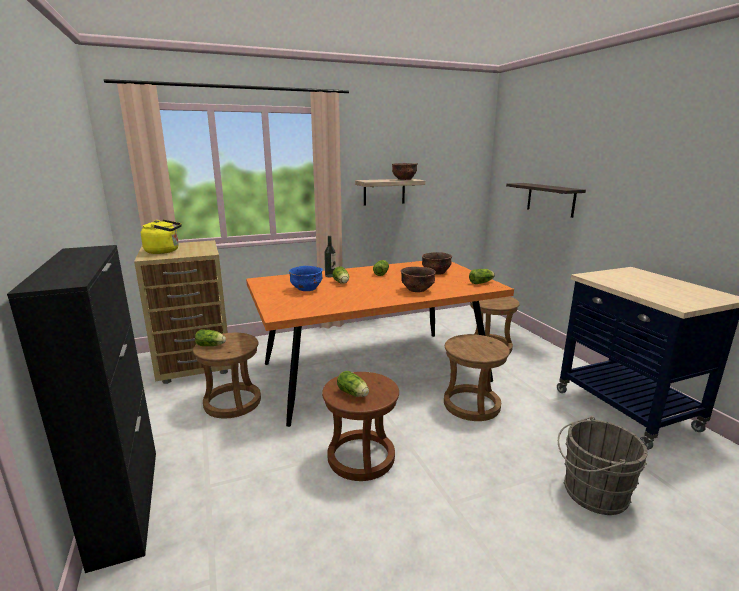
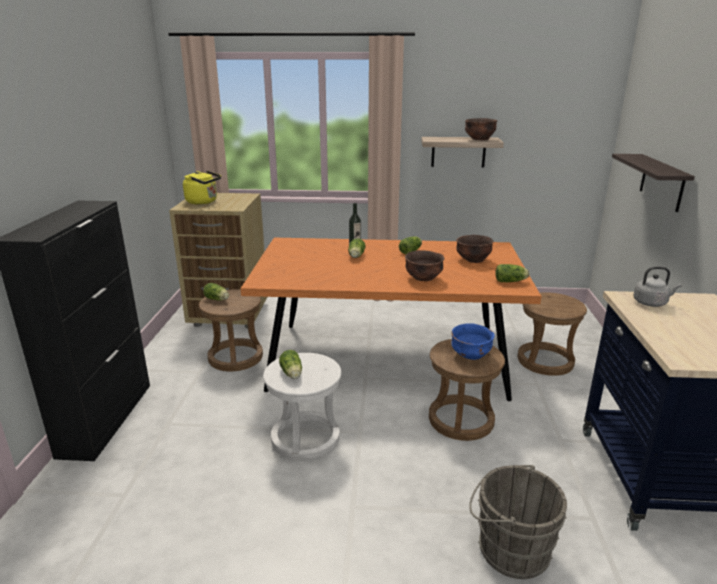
camera: 25 degrees right, 5 degrees up
(307, 289) = (314, 259): blue bowl -> blue bowl (471, 355)
(361, 457) = (305, 439): brown stool -> white stool
(609, 277) = (651, 303): none -> grey kettle

